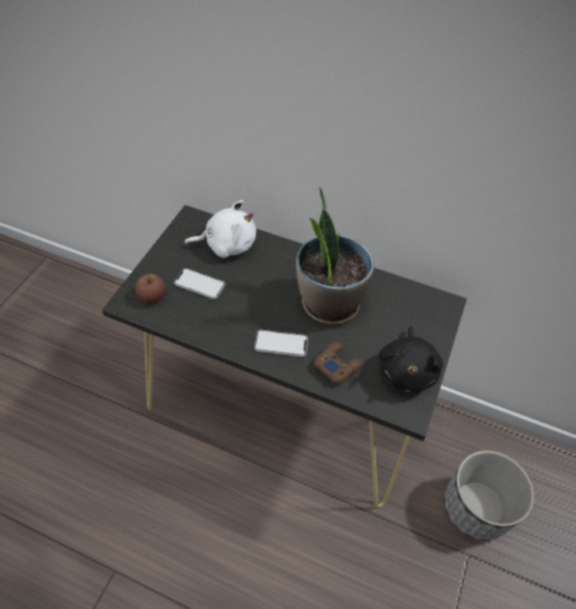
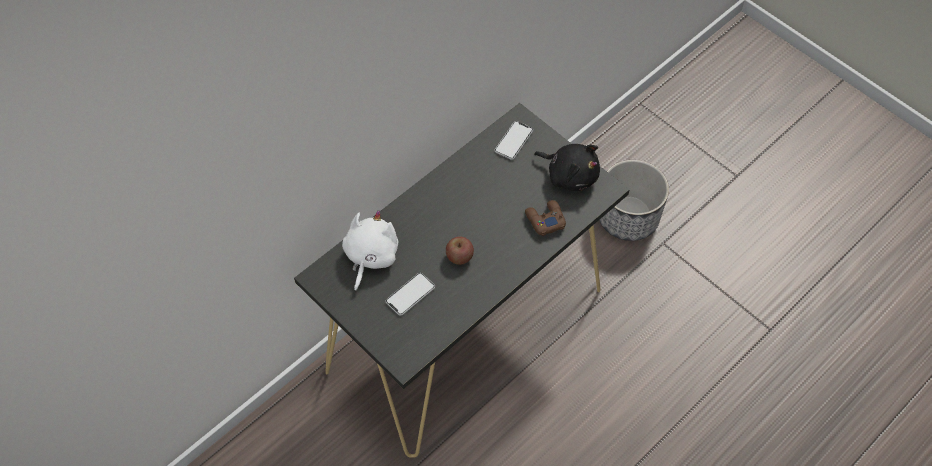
camera: 65 degrees left, 5 degrees up
(152, 296) = (406, 337): apple -> apple (459, 256)
(281, 344) = (506, 252): phone -> phone (513, 141)
(329, 303) = (479, 201): potted plant -> none

